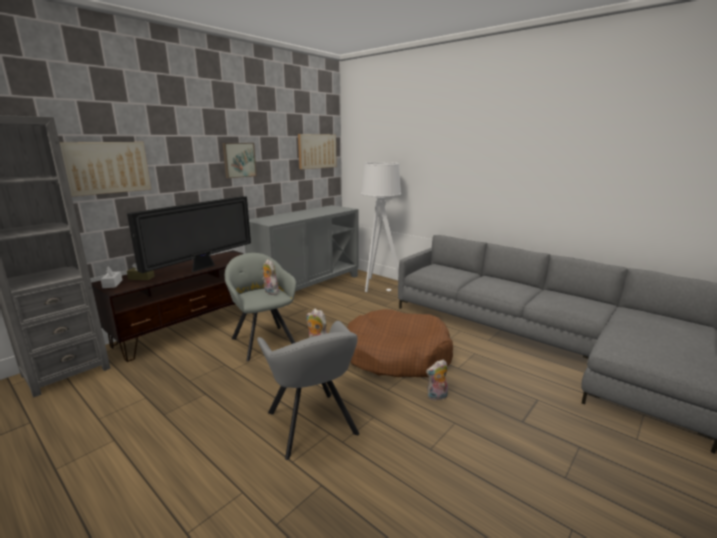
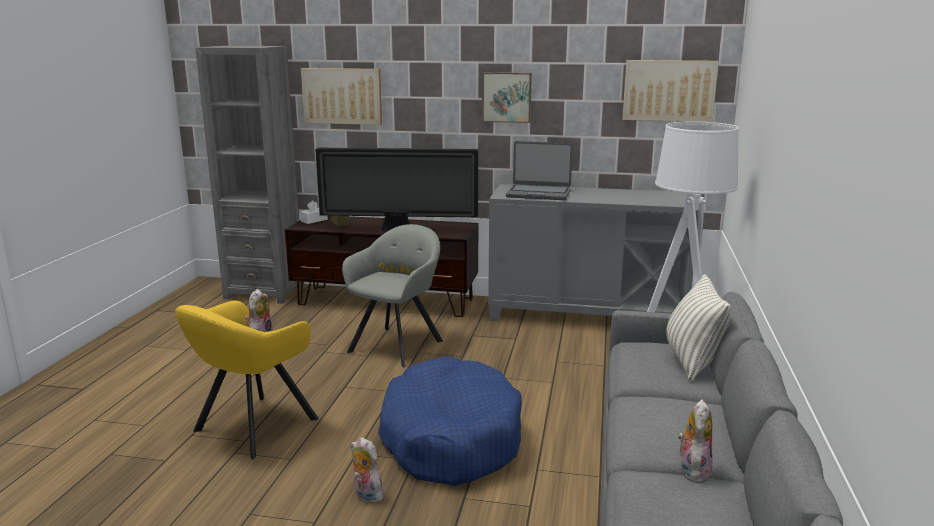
camera: 60 degrees right, 0 degrees up
(270, 292) = (398, 281): plush toy -> plush toy (692, 470)
(281, 219) = (538, 193): none -> laptop
(312, 426) = (251, 427): grey armchair -> yellow armchair
(397, 355) = (450, 438): brown dog bed -> blue dog bed
(447, 268) = (692, 362): none -> pillow

